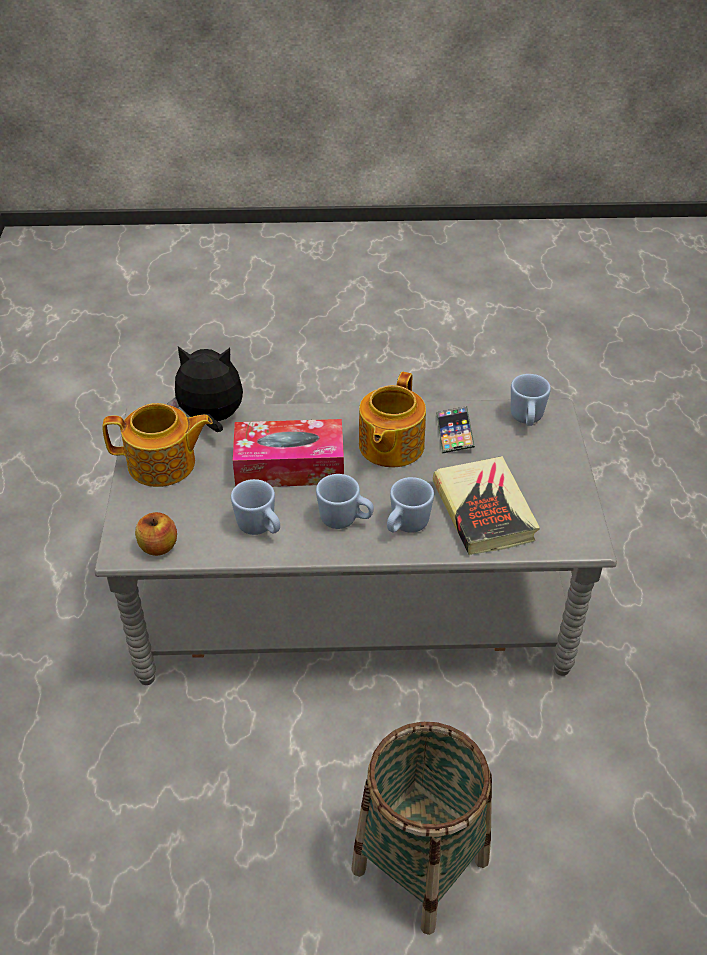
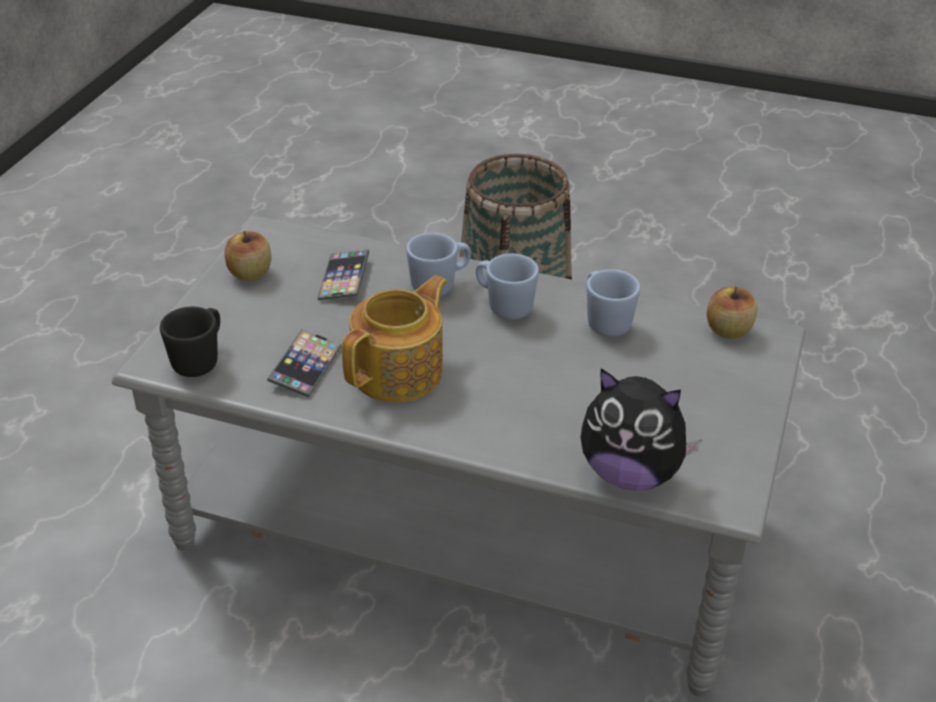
camera: 160 degrees left, 5 degrees down
(163, 464) = (711, 424): teapot -> none
(289, 466) = (542, 380): tissue box -> none
(484, 511) = (344, 279): book -> phone
(526, 420) = (200, 360): blue mug -> black mug
(559, 495) = (250, 273): none -> apple

